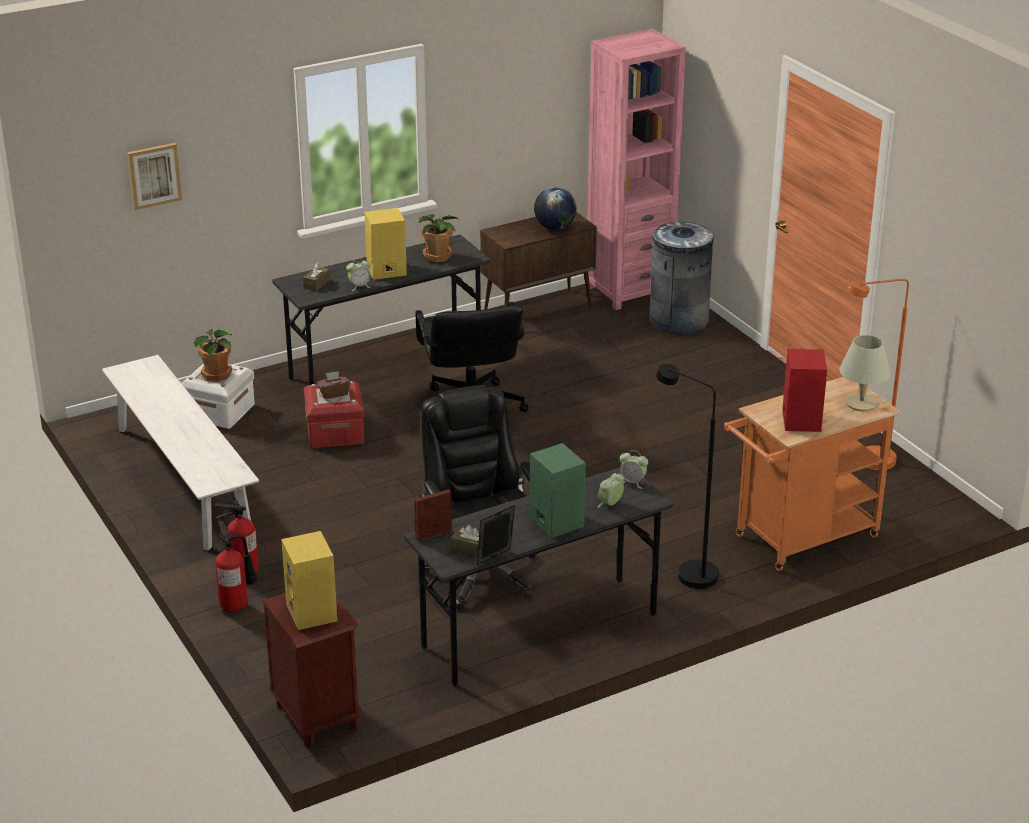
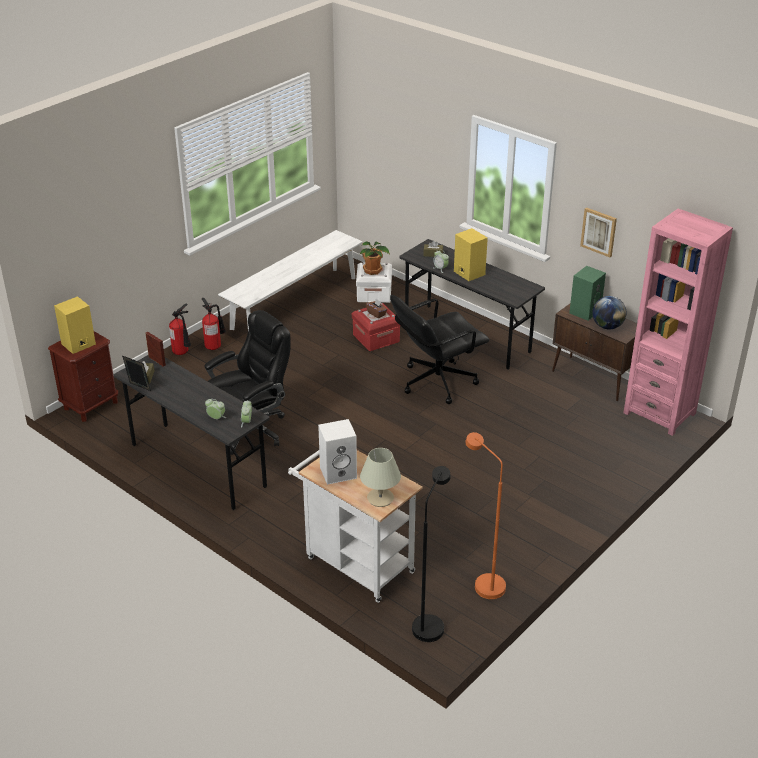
camera: 70 degrees right, 5 degrees up
(154, 175) = (389, 138): picture -> picture (599, 231)
(437, 256) = (505, 286): potted plant -> none
(555, 521) = (188, 401): green speaker -> green speaker (585, 311)
(678, 320) = (633, 446): grey trash can -> none
(687, 573) = (287, 515): black floor lamp -> black floor lamp (429, 622)
(799, 539) = (354, 562): orange cart -> white cart
(800, 420) = (339, 472): red speaker -> white speaker

